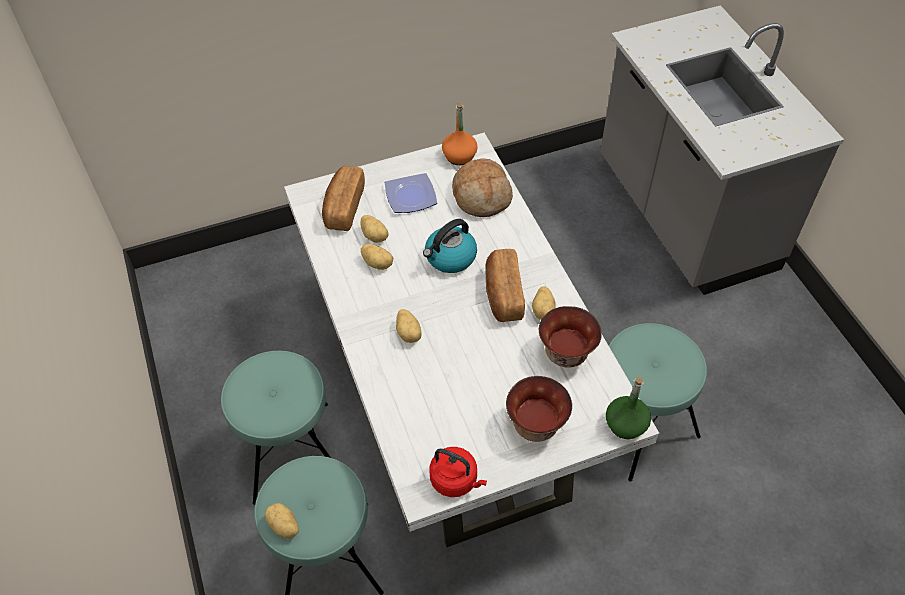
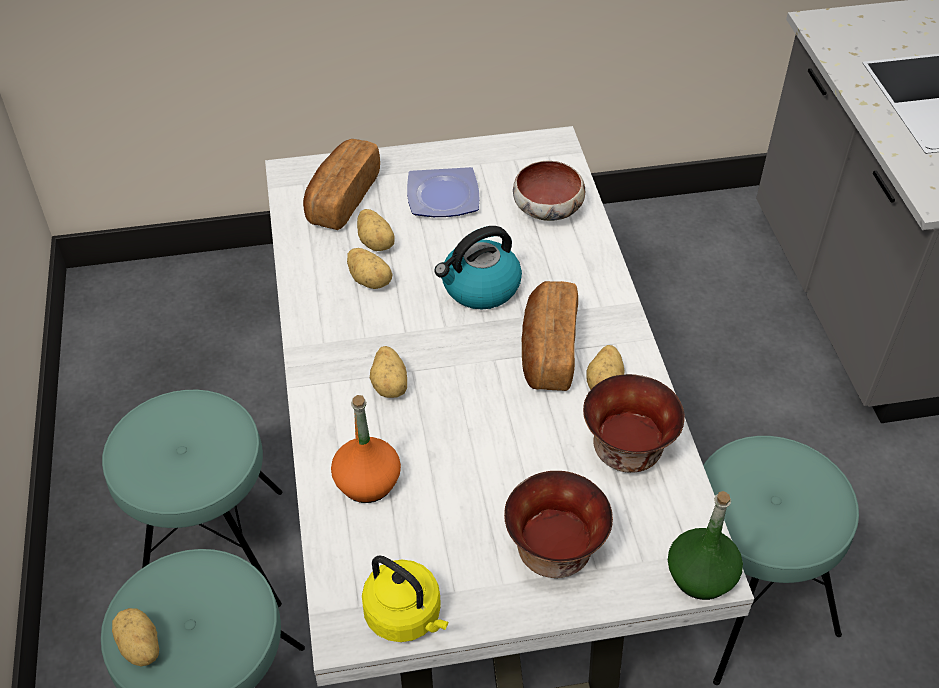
camera: 10 degrees right, 5 degrees down
(456, 480) = (406, 616): red kettle -> yellow kettle
(459, 156) = (528, 153): orange bottle -> orange bottle (367, 482)
(481, 196) = (548, 210): bread -> bowl

